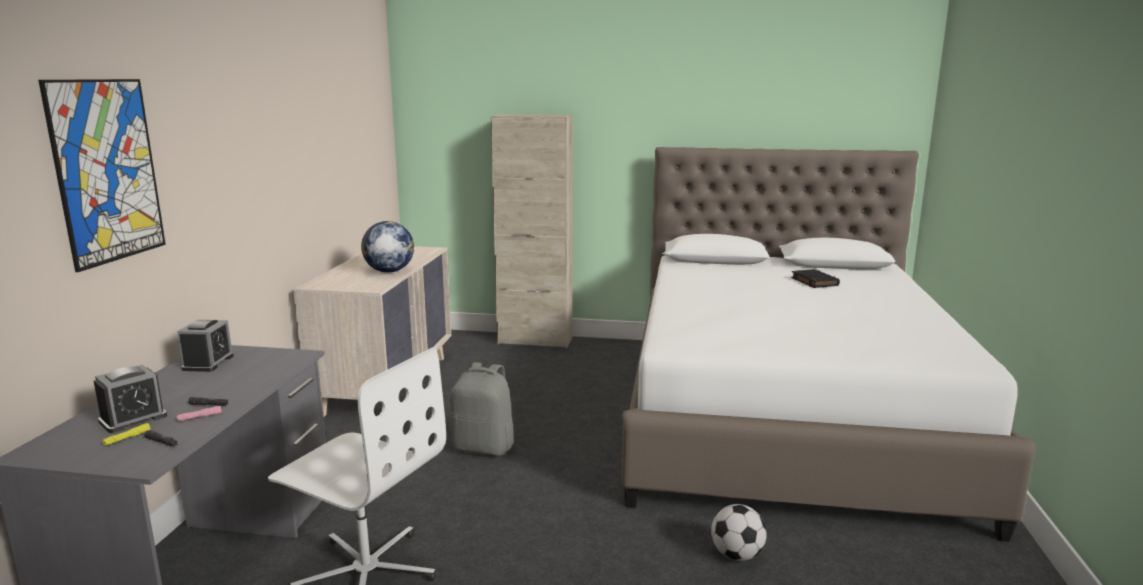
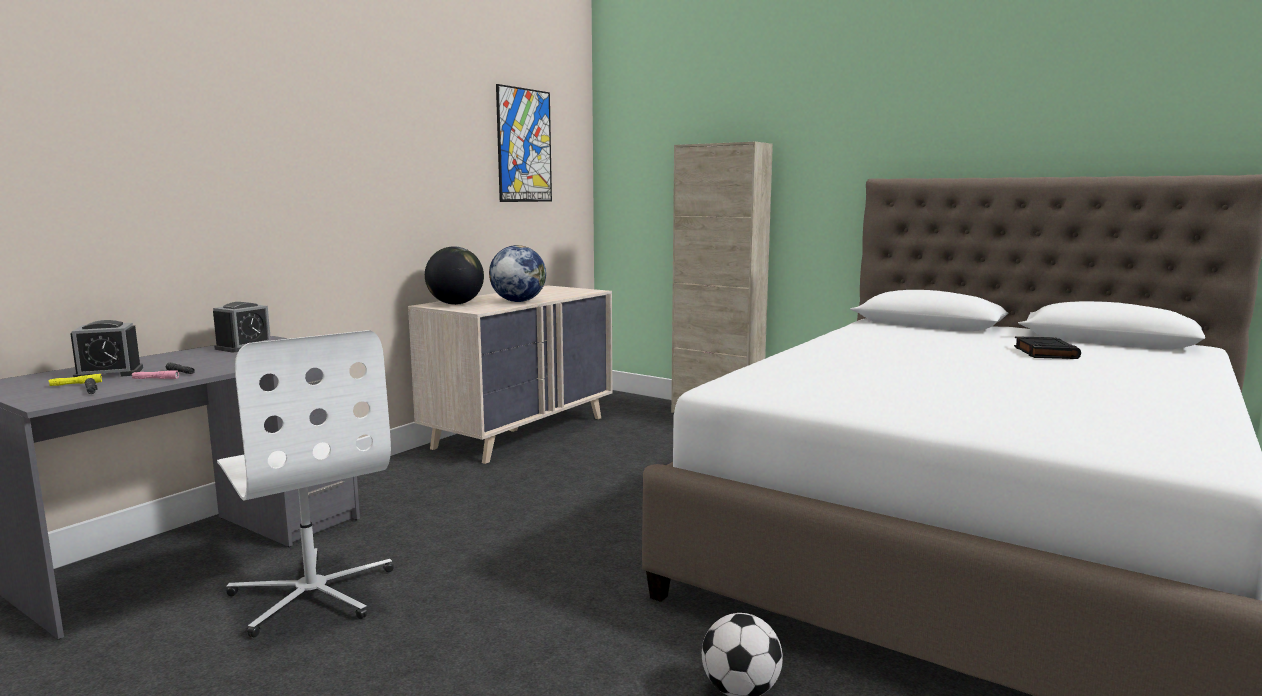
camera: 25 degrees right, 5 degrees down
(107, 171) = (158, 140): picture -> picture (524, 145)
(337, 281) = (455, 304): none -> globe
(484, 447) = (553, 504): grey backpack -> none

